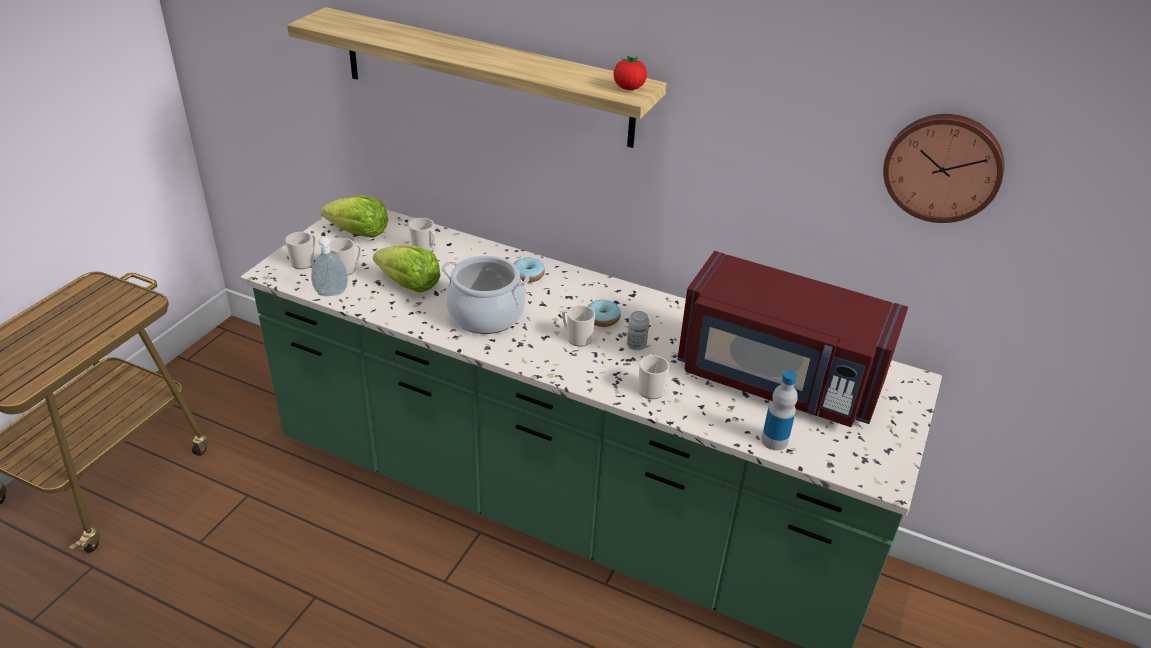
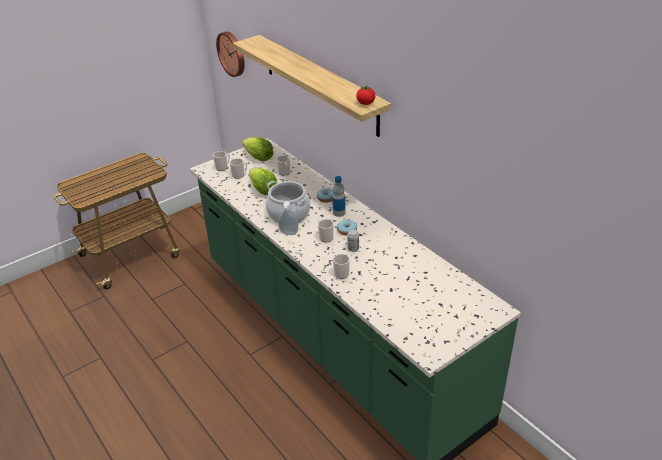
camera: 30 degrees right, 0 degrees up
(332, 294) = (223, 186): soap dispenser -> soap dispenser (288, 234)
(774, 441) = (385, 317): bottle -> bottle (339, 212)
(777, 380) = (416, 287): red microwave -> none
(943, 166) = (514, 180): wall clock -> wall clock (232, 53)

